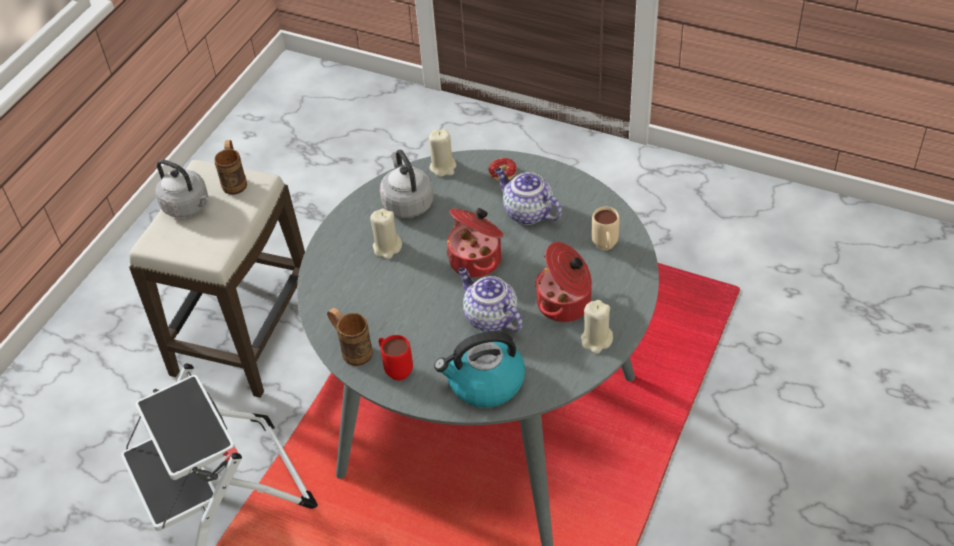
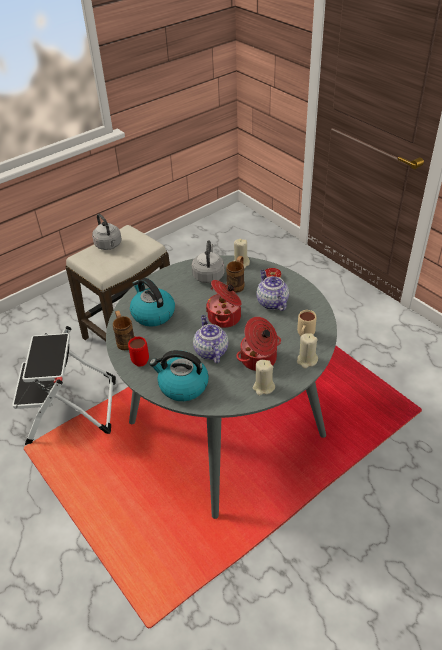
camera: 25 degrees right, 5 degrees down
(235, 181) = (140, 241): brown mug -> brown mug (237, 284)
(365, 294) = (152, 314): none -> kettle
(387, 247) = (181, 294): beige candle -> beige candle (306, 360)

